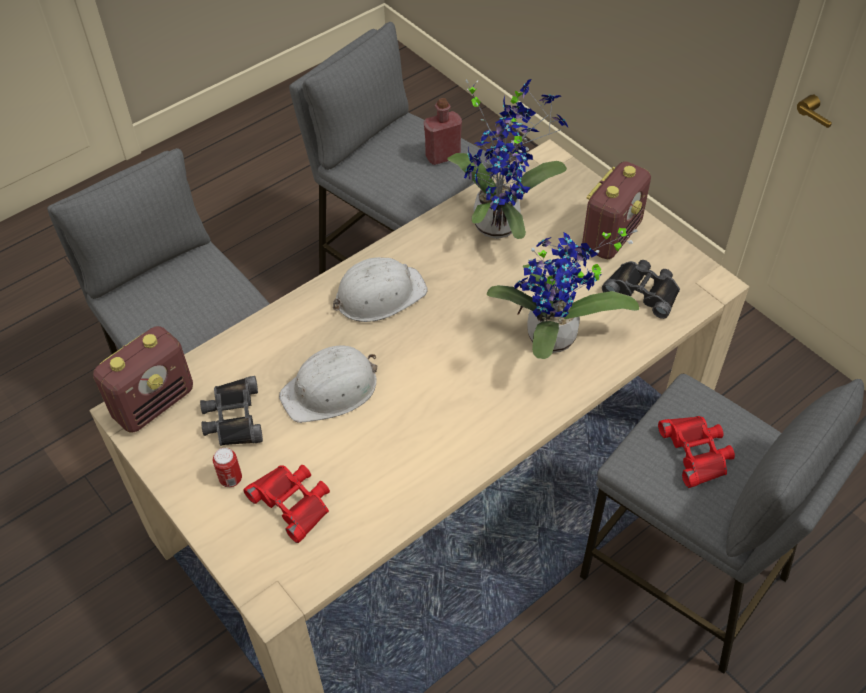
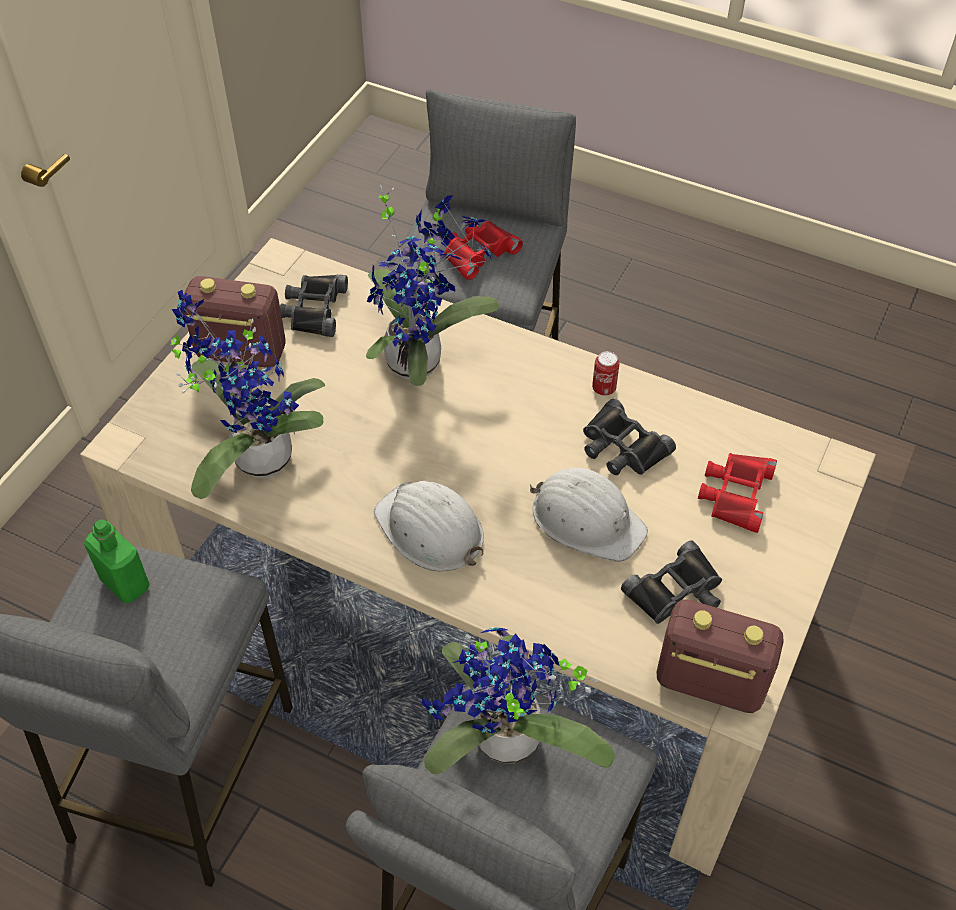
camera: 115 degrees left, 0 degrees up
(208, 297) = (503, 745): none -> potted plant
(231, 479) = (747, 558): can -> can (604, 389)
(386, 443) = (622, 447): none -> black binoculars
(443, 156) = (125, 583): red bottle -> green bottle

